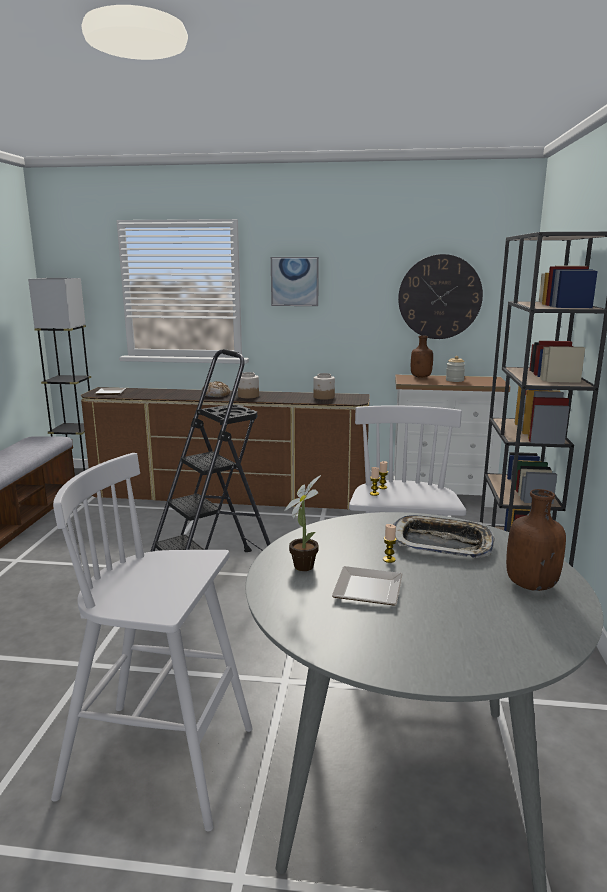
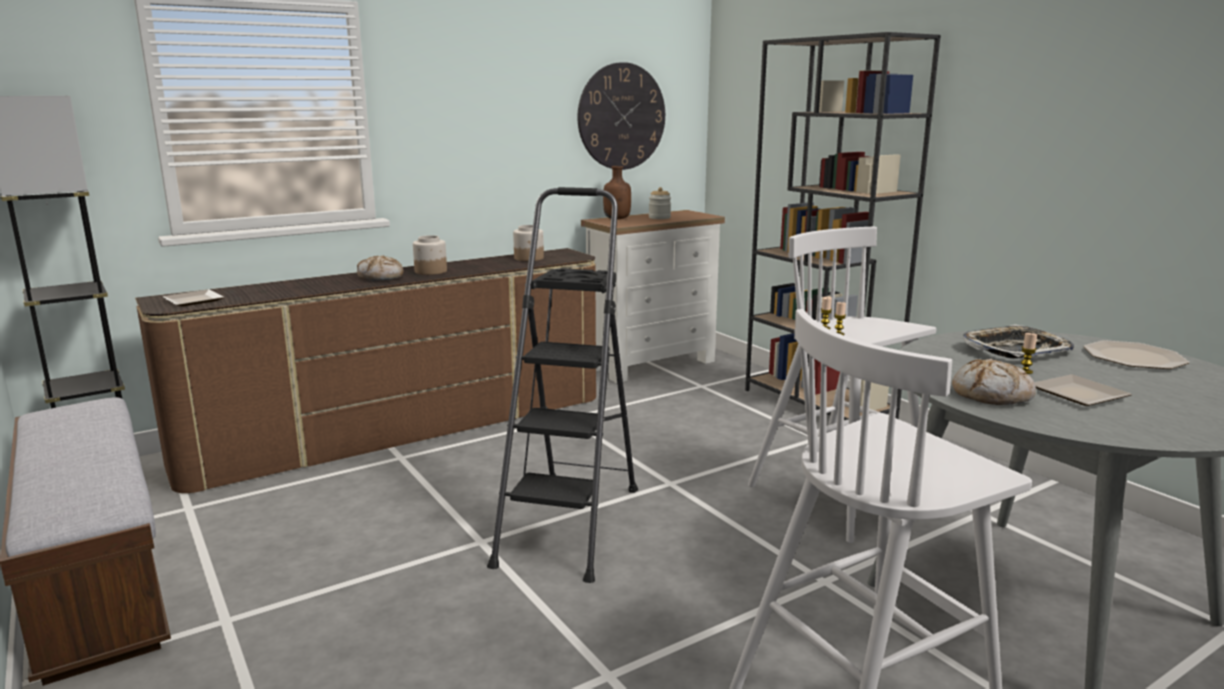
camera: 40 degrees left, 0 degrees up
(294, 281) = (447, 99): picture -> none
(304, 564) = (992, 395): potted plant -> bread
(530, 584) = (1132, 357): brown bottle -> plate

